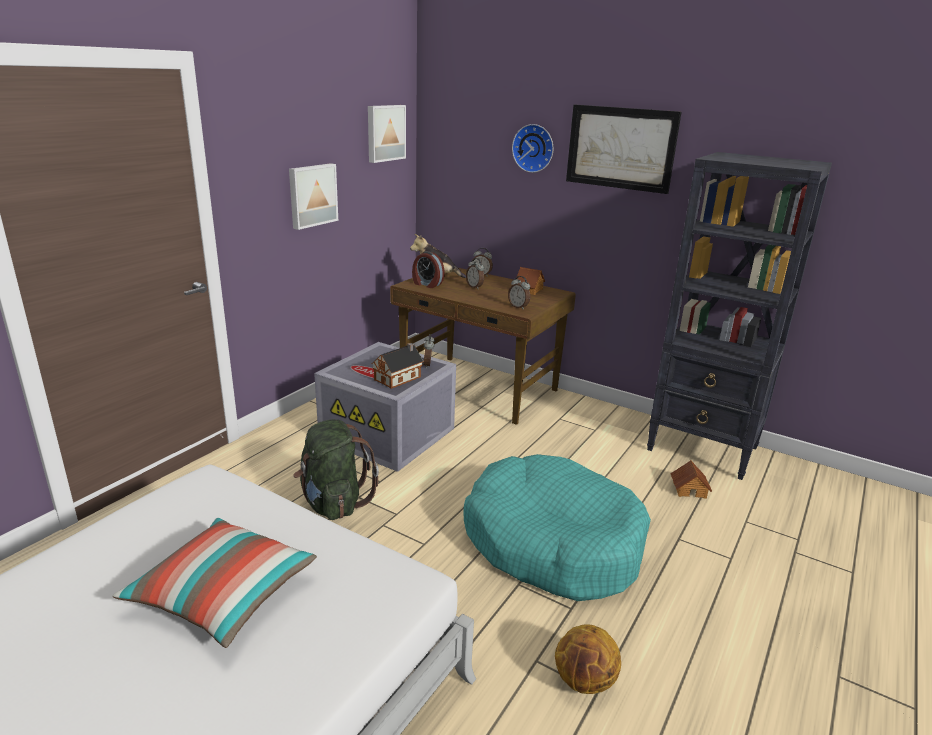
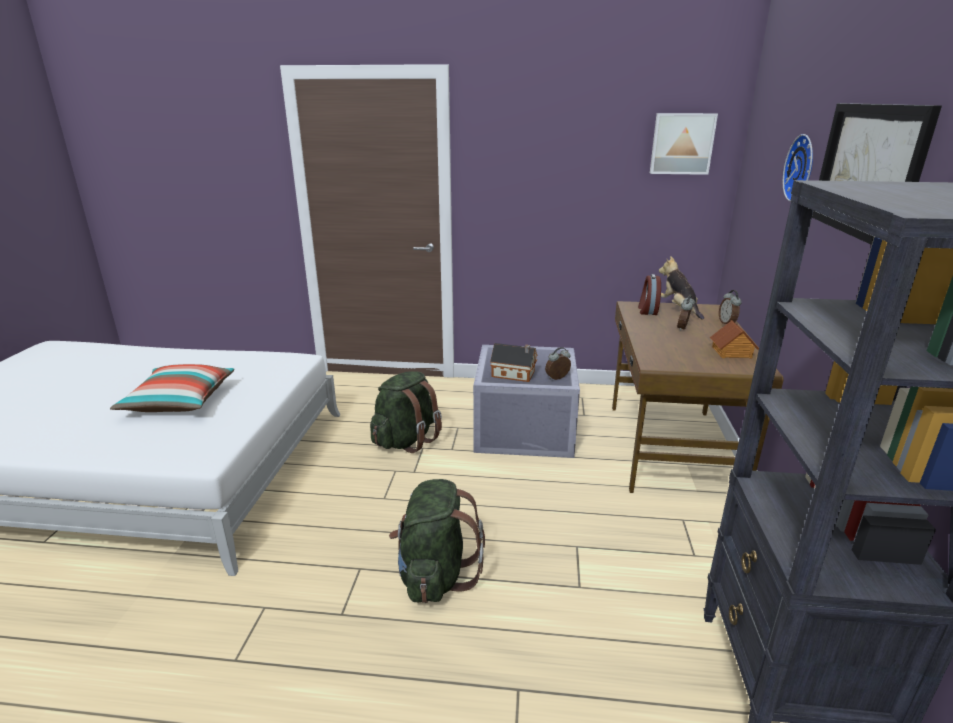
camera: 65 degrees right, 0 degrees up
(312, 195) = (562, 195): picture -> none
(518, 307) = (665, 358): alarm clock -> none
(552, 542) = (435, 575): turquoise dog bed -> green backpack
(584, 681) = (246, 647): basketball -> none
(689, 489) = (647, 684): toy house -> none

